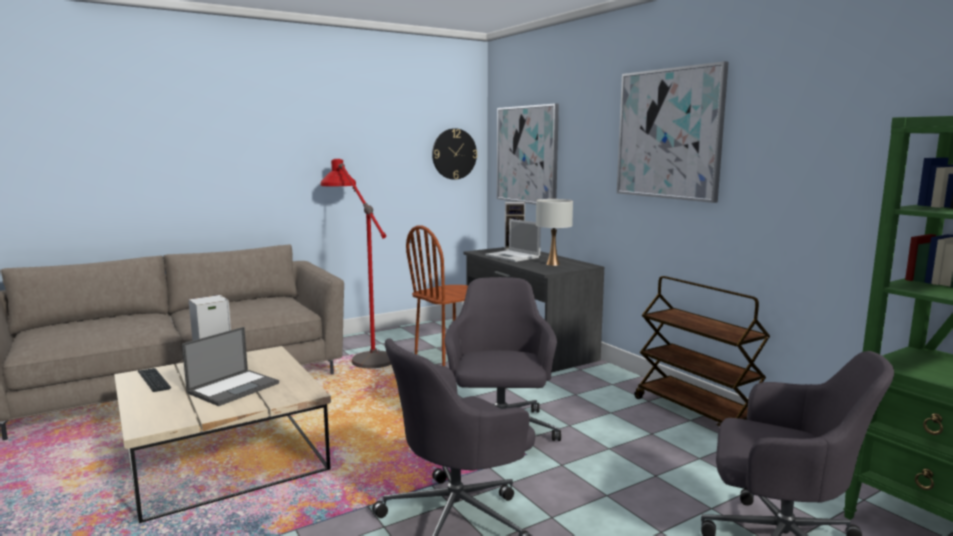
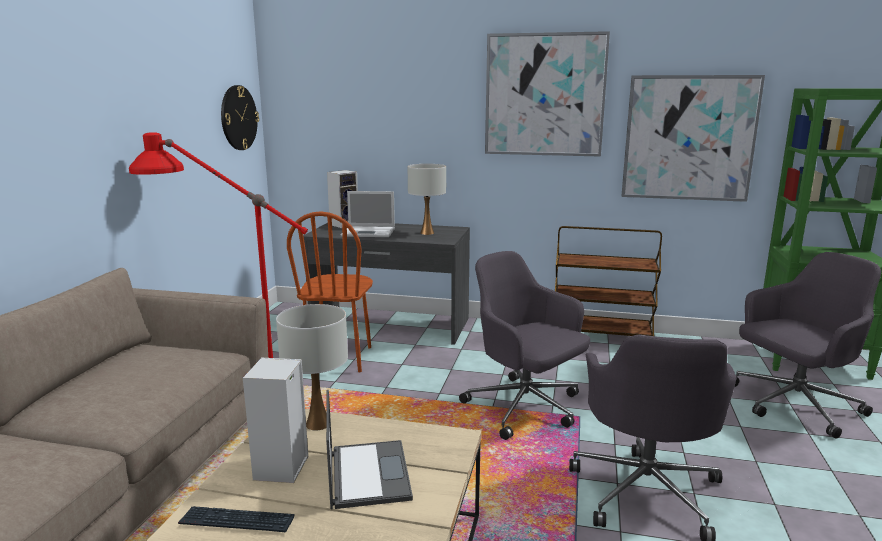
camera: 45 degrees left, 5 degrees up
(274, 359) = (318, 424): none -> white table lamp
(527, 155) = (339, 116): picture -> picture (689, 138)

